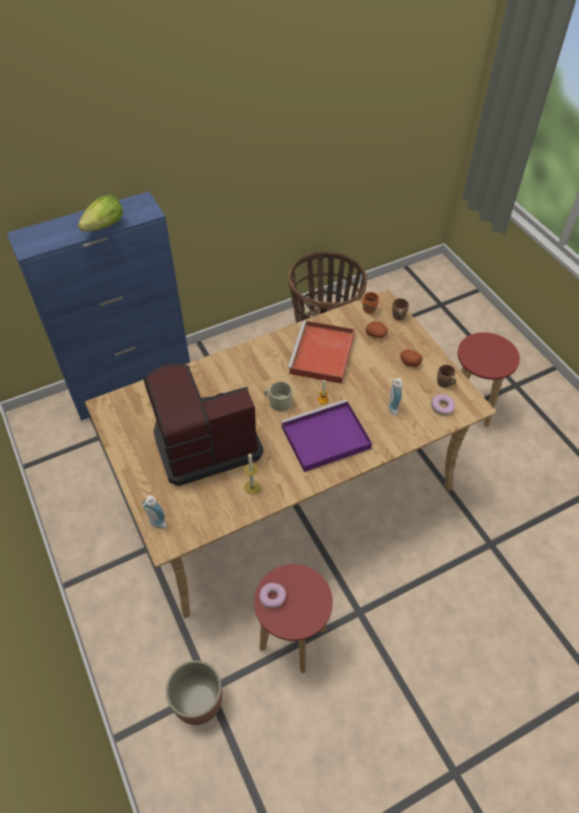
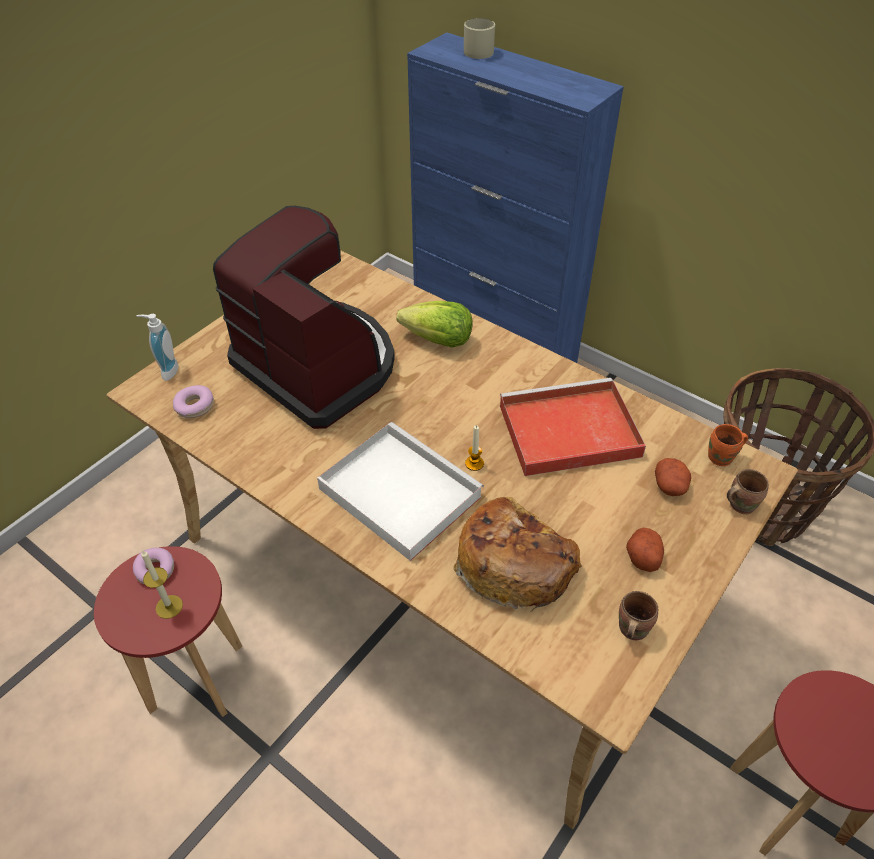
camera: 65 degrees right, 5 degrees down
(105, 226) = (520, 80): lettuce -> lettuce (438, 340)
(198, 701) = (82, 602): planter -> none
(252, 487) = (264, 440): candle -> candle (169, 606)
(277, 402) = (436, 413): beige mug -> beige mug (478, 50)
(324, 438) = (396, 492): purple tray -> white tray
(391, 408) = (514, 561): soap dispenser -> bread
(442, 407) = (570, 643): donut -> donut (194, 406)

